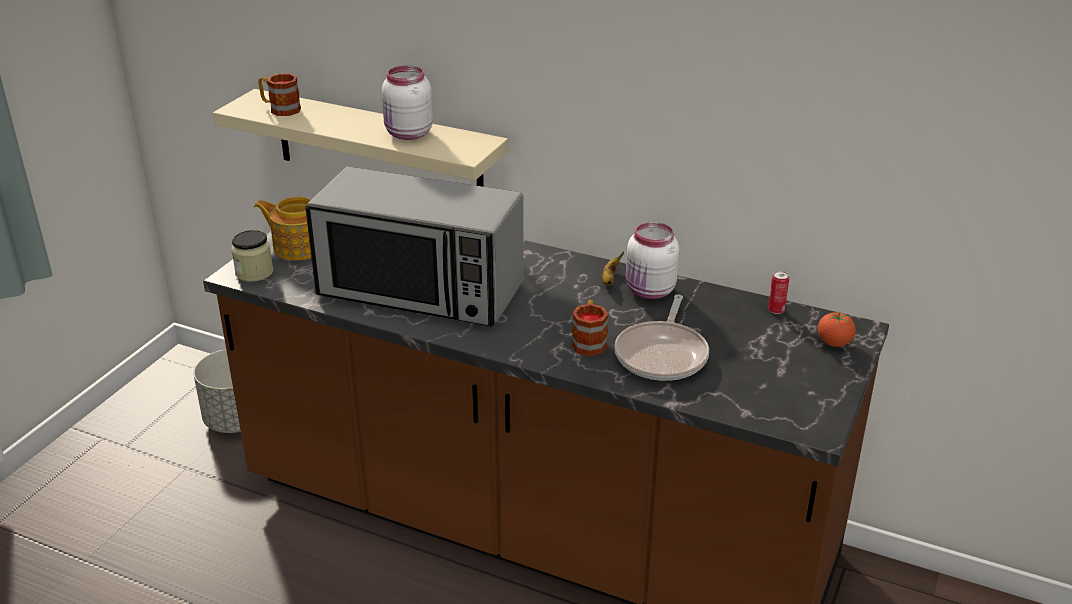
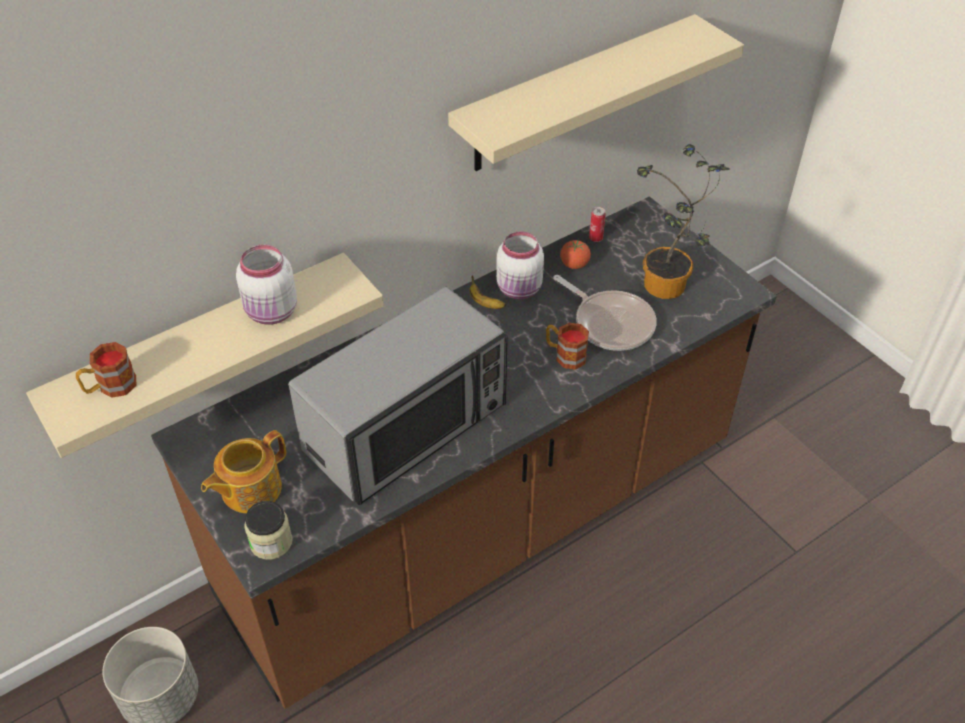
camera: 60 degrees left, 15 degrees up
(753, 374) = (666, 290): none -> potted plant
(791, 120) = (575, 94): none -> beige shelf
(834, 343) = (655, 232): tomato -> tomato (574, 264)

